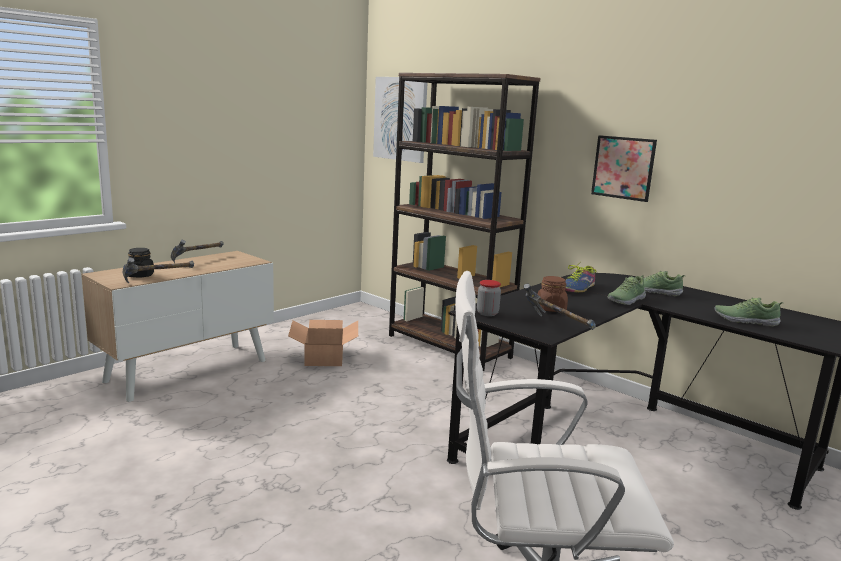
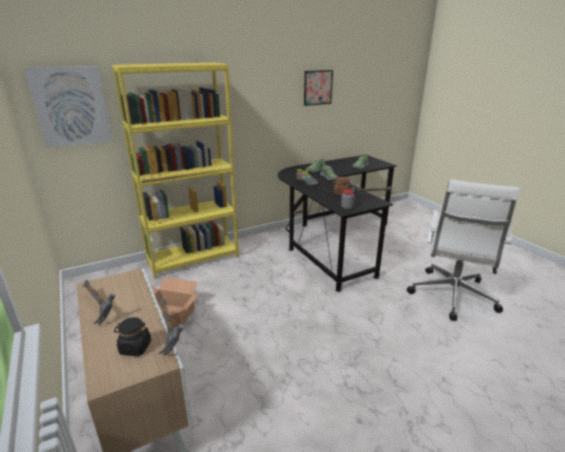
camera: 70 degrees left, 10 degrees up
(449, 346) = (193, 259): brown bookcase -> yellow bookcase
(623, 168) = (270, 112): picture -> picture (318, 87)

